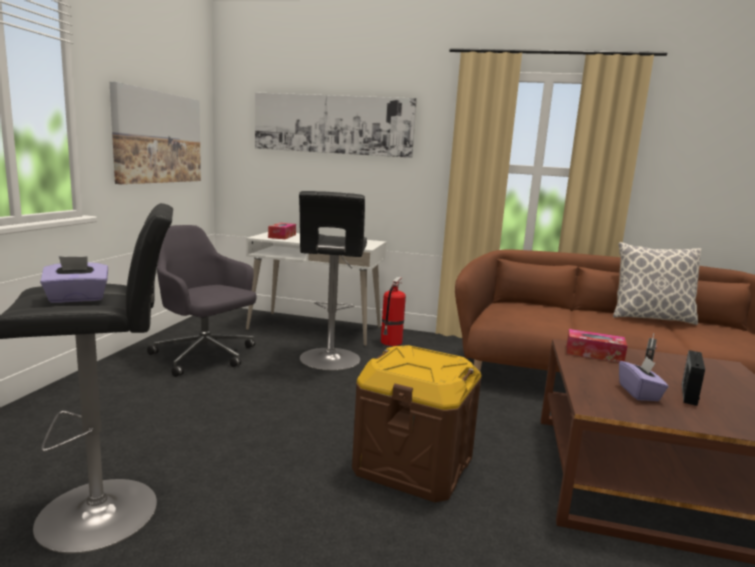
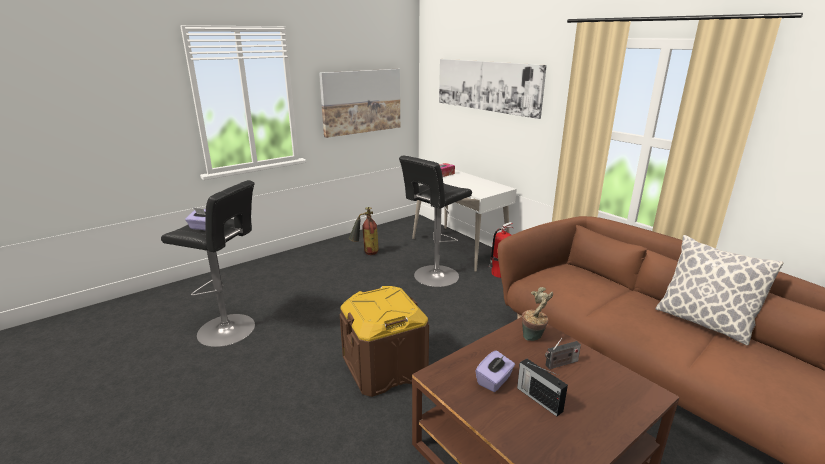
camera: 40 degrees right, 10 degrees up
(205, 356) = (365, 253): grey office chair -> fire extinguisher
(594, 354) = (534, 337): tissue box -> potted plant
(689, 393) = (538, 398): radio -> radio turned 105 degrees counterclockwise

